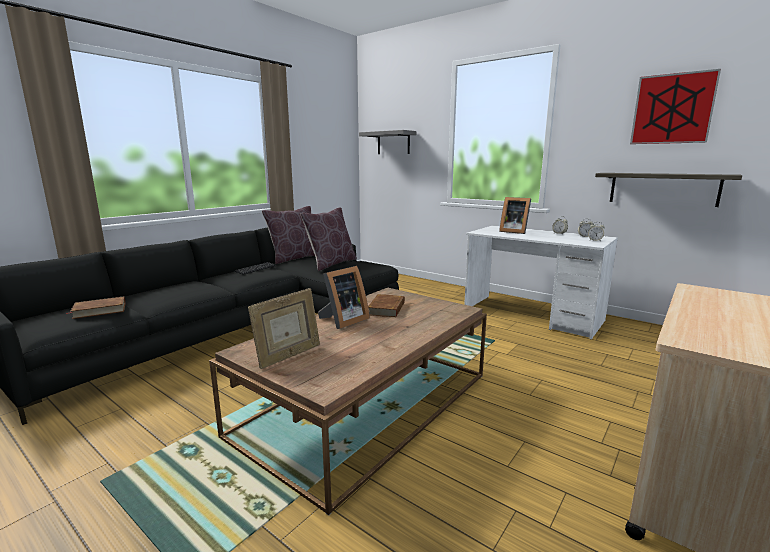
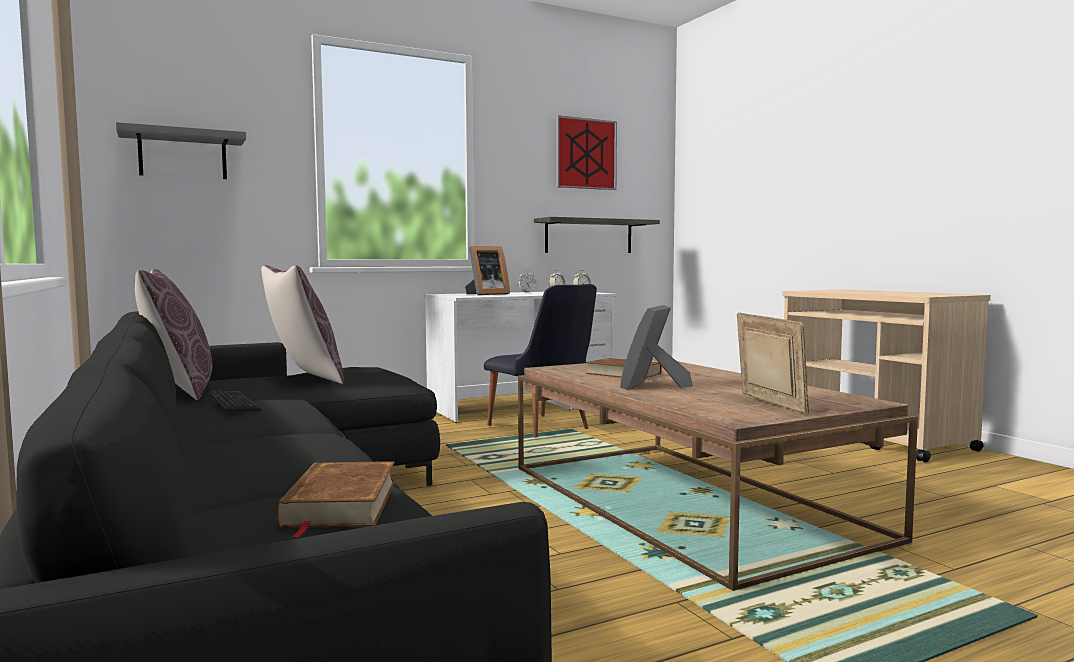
camera: 65 degrees left, 10 degrees down
(343, 321) = (653, 386): picture frame -> picture frame turned 135 degrees counterclockwise
(485, 333) = (543, 428): none -> black chair

